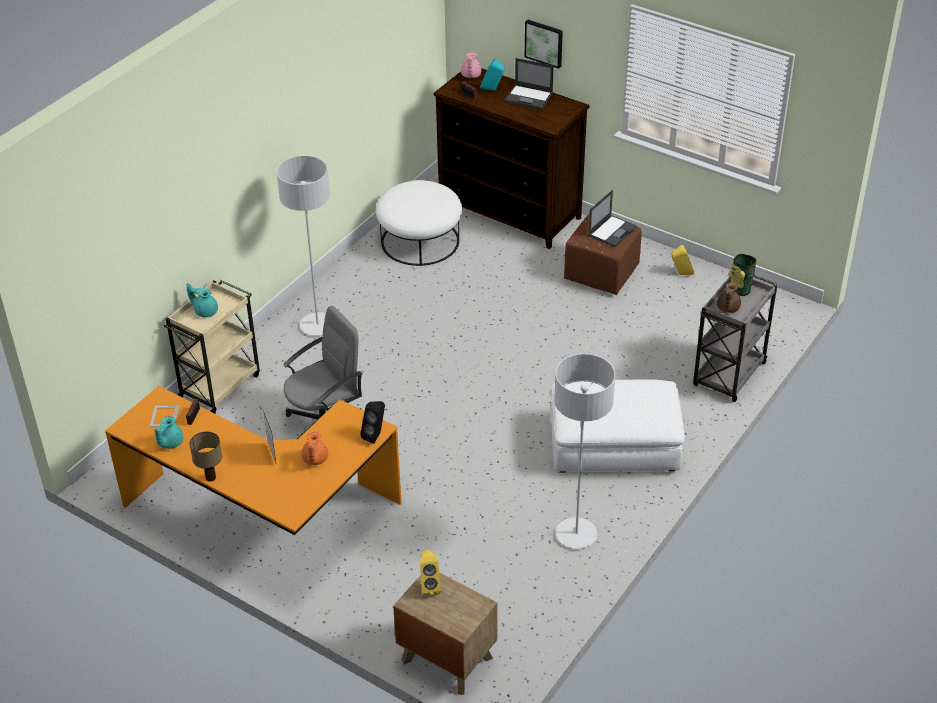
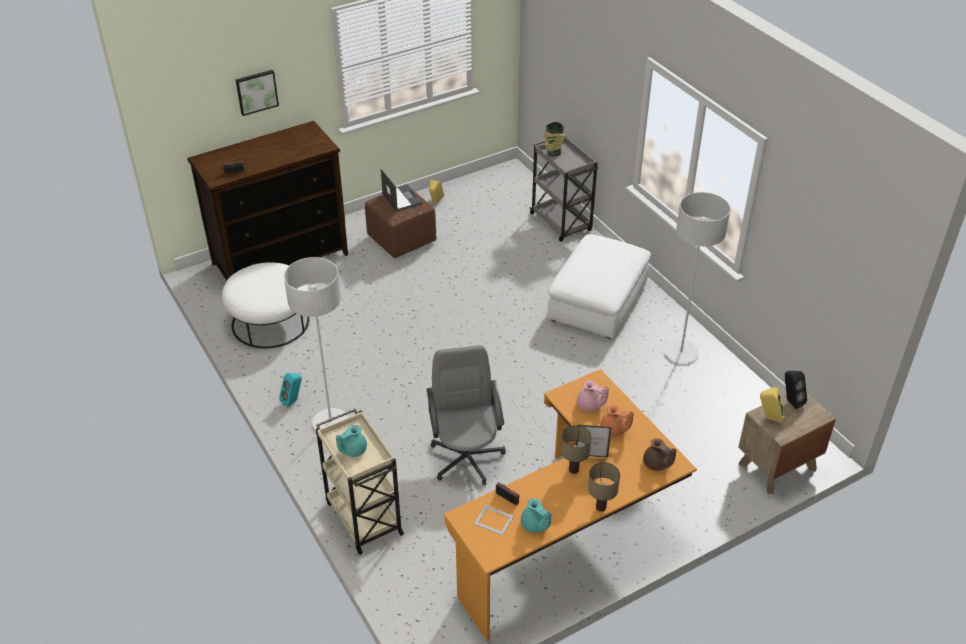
camera: 65 degrees left, 0 degrees up
(248, 447) = (573, 470): none -> table lamp
(375, 435) = (604, 384): black speaker -> black speaker (790, 401)
(470, 75) = (206, 162): pink teapot -> pink teapot (590, 405)
(492, 90) = (241, 158): turquoise speaker -> turquoise speaker (293, 401)
(529, 97) = (272, 143): laptop -> none
(727, 308) = (569, 165): brown teapot -> brown teapot (656, 464)

